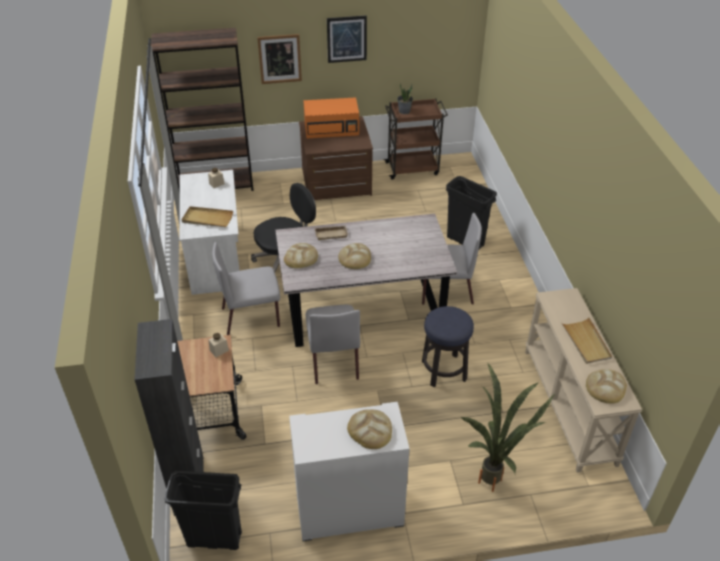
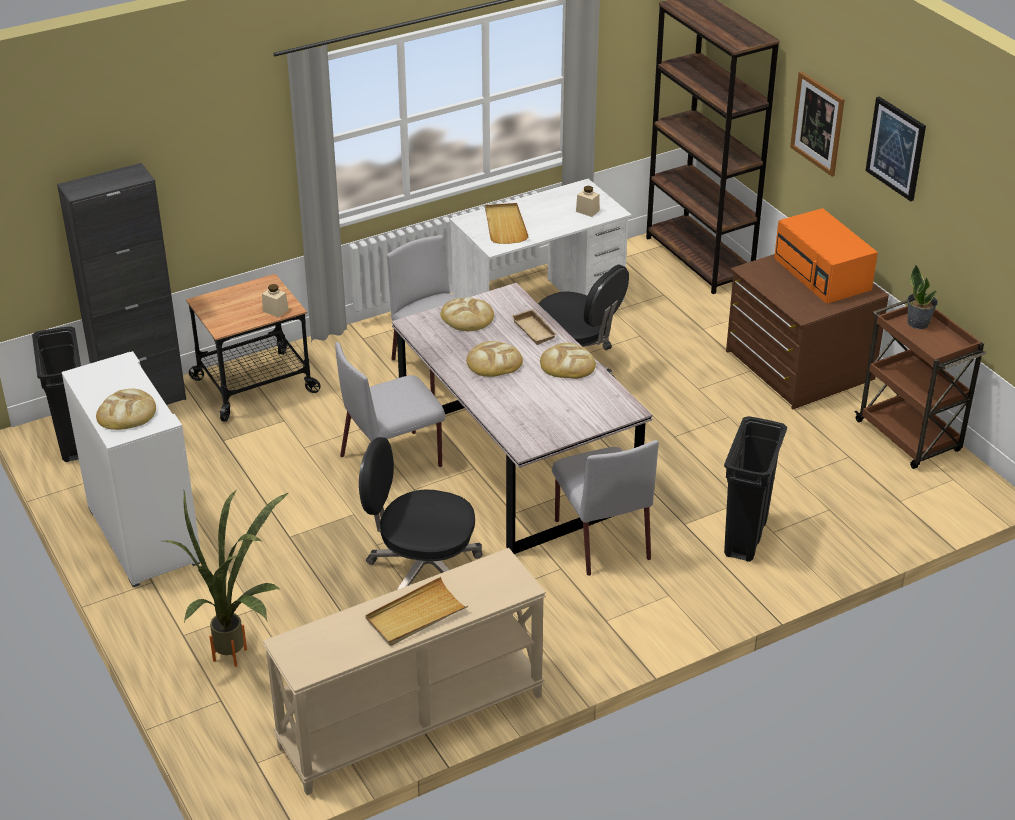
camera: 70 degrees right, 5 degrees down
(443, 370) = (422, 571): stool -> black office chair
(605, 388) = (323, 646): bread -> bread (567, 364)

